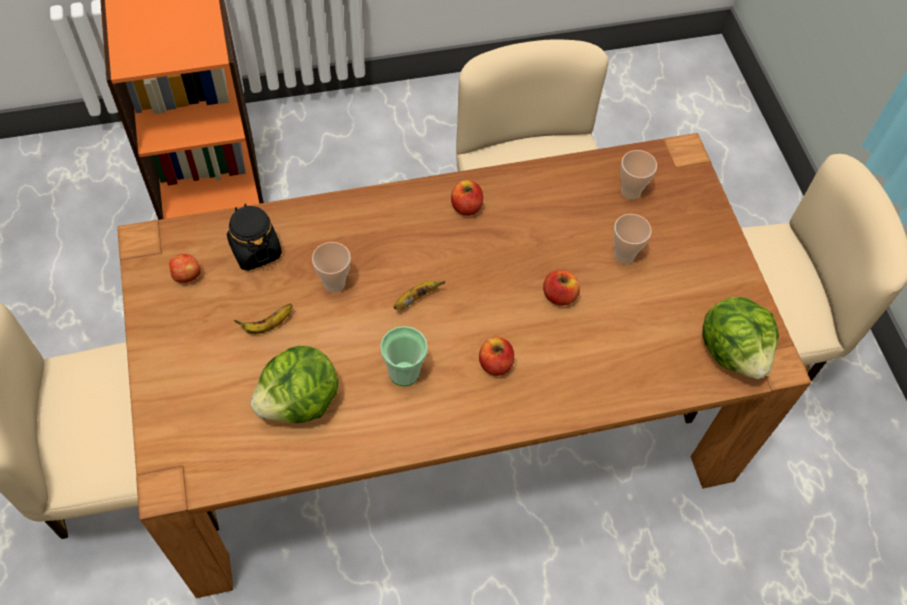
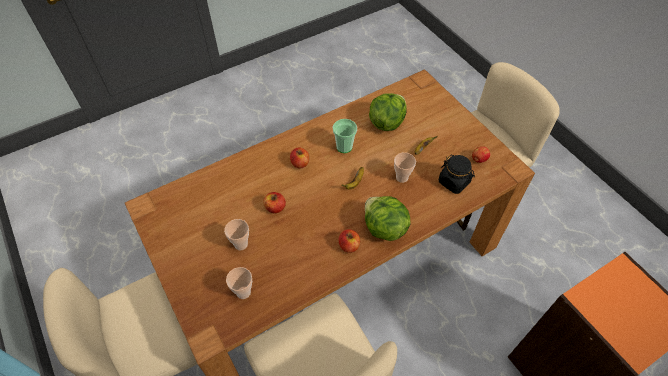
camera: 165 degrees right, 5 degrees down
(733, 351) = (169, 205): lettuce -> lettuce (384, 228)

